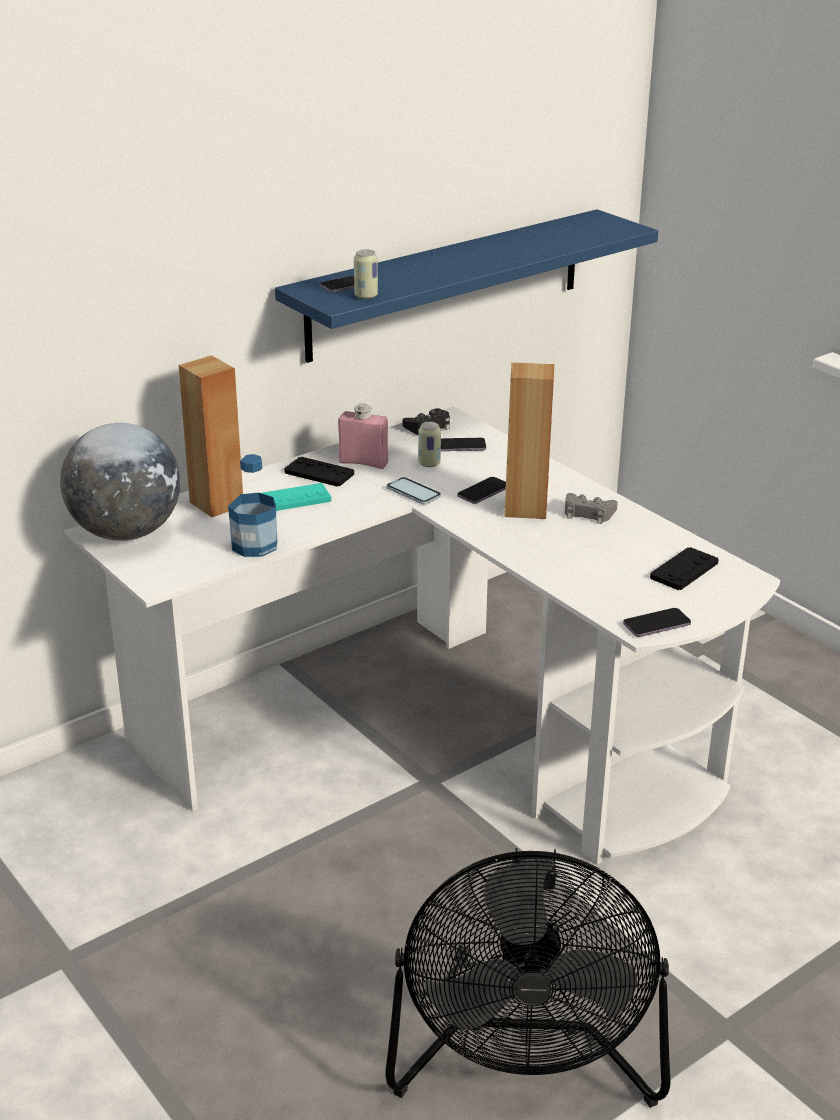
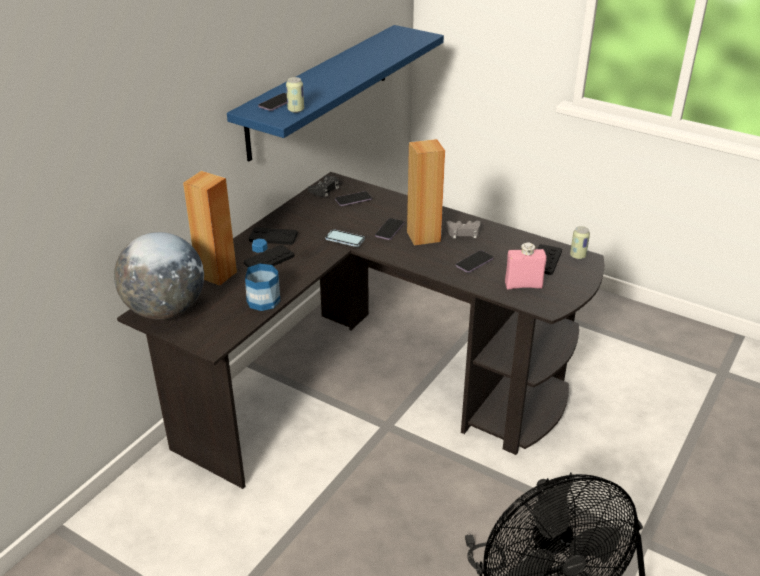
camera: 20 degrees left, 5 degrees up
(295, 499) = (269, 260): turquoise game controller -> black game controller
(363, 463) = (298, 223): pink bottle -> pink bottle (523, 285)
(429, 463) = (341, 216): can -> can (577, 256)
(431, 727) = (368, 388): white desk -> black desk
(656, 624) = (554, 302): phone -> phone (474, 263)

